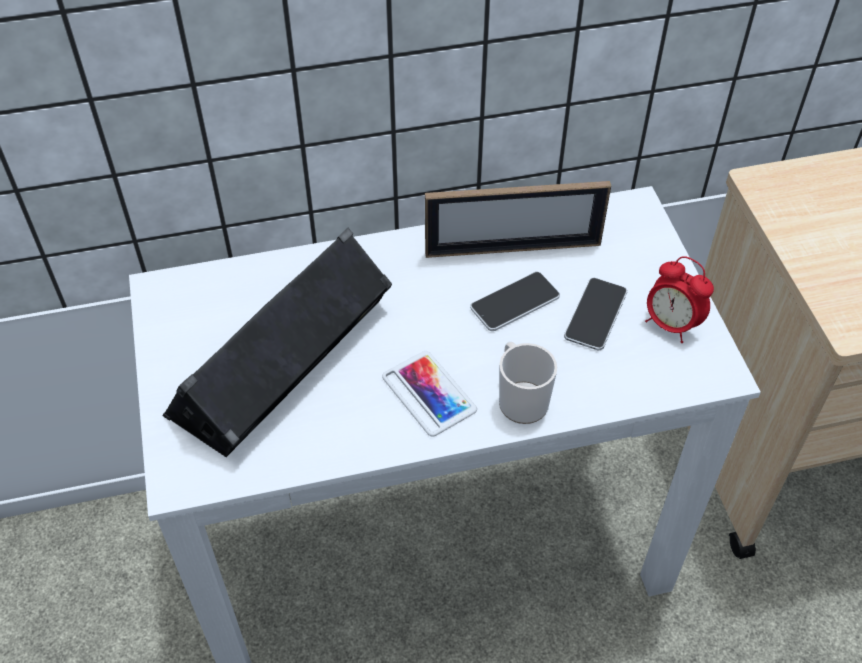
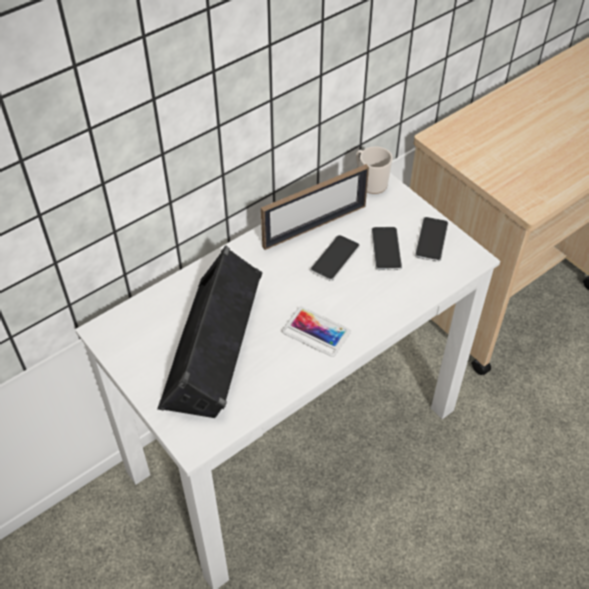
camera: 25 degrees left, 0 degrees up
(520, 399) = (371, 315): mug -> mug (370, 182)
(671, 325) = (431, 240): alarm clock -> phone

